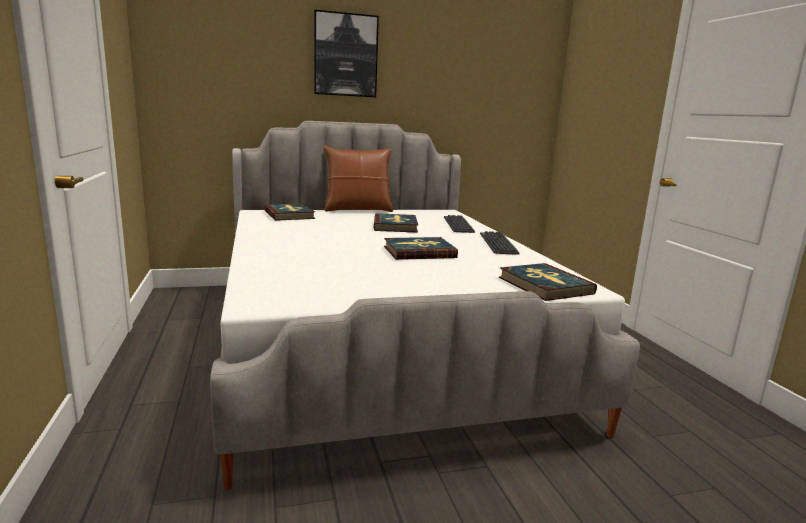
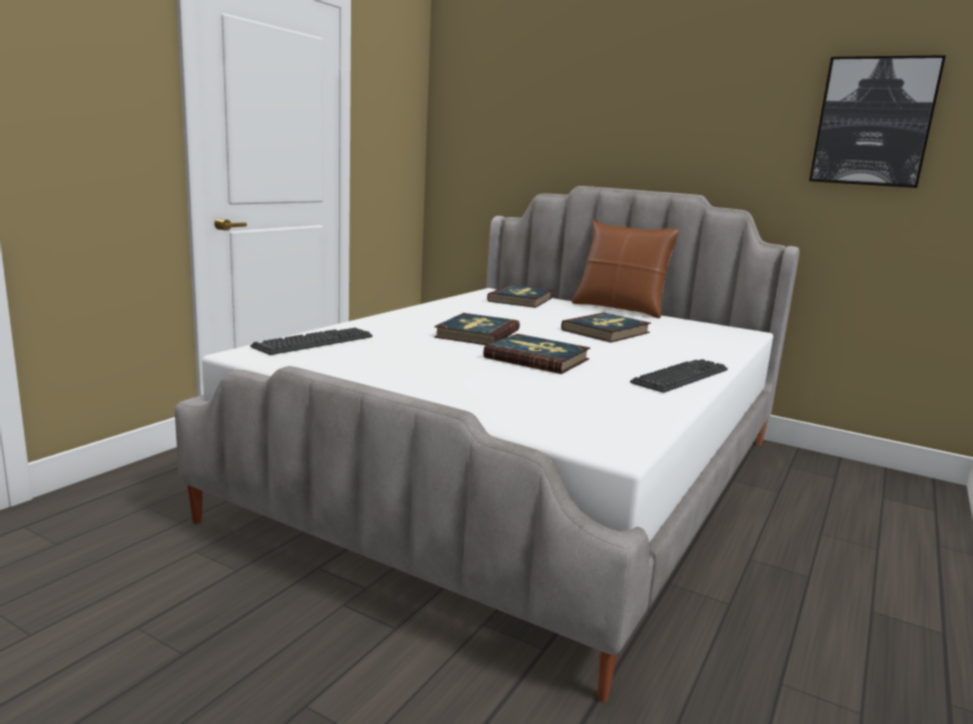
camera: 45 degrees right, 0 degrees up
(345, 55) = (647, 99): picture -> picture (874, 122)
(458, 224) = (703, 347): keyboard -> keyboard (314, 342)
(544, 285) = (567, 426): book -> book (477, 334)

